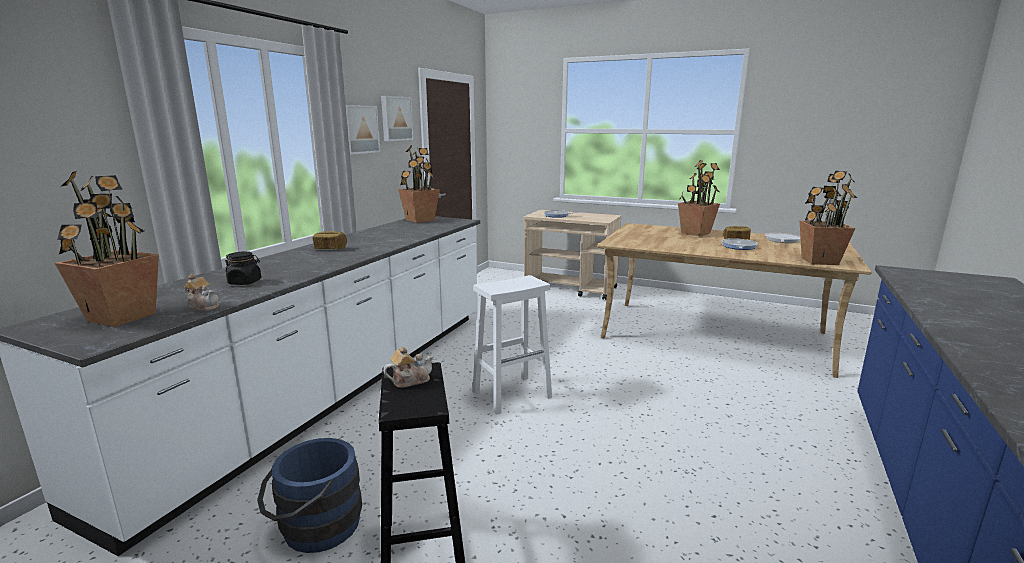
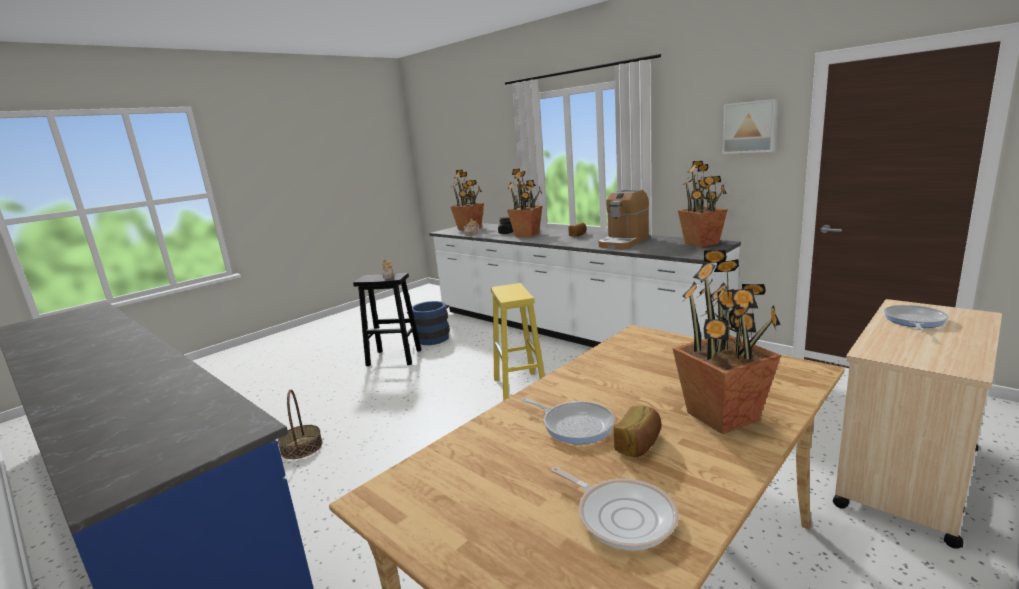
camera: 110 degrees right, 0 degrees up
(359, 129) = (688, 142): picture -> none
(393, 234) = (624, 242): none -> coffee machine
(512, 394) = (520, 387): white stool -> yellow stool
(747, 528) = (301, 447): none -> basket
(819, 261) = (426, 473): potted plant -> potted plant (527, 235)

